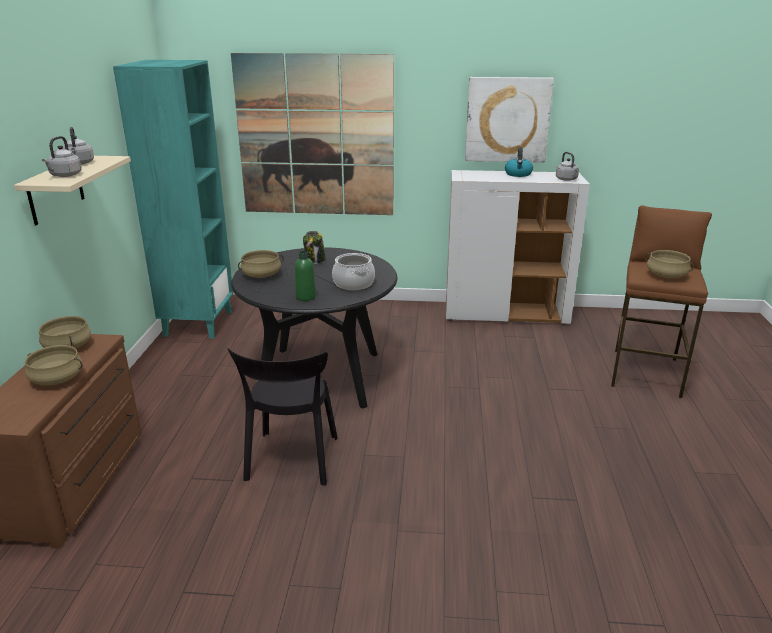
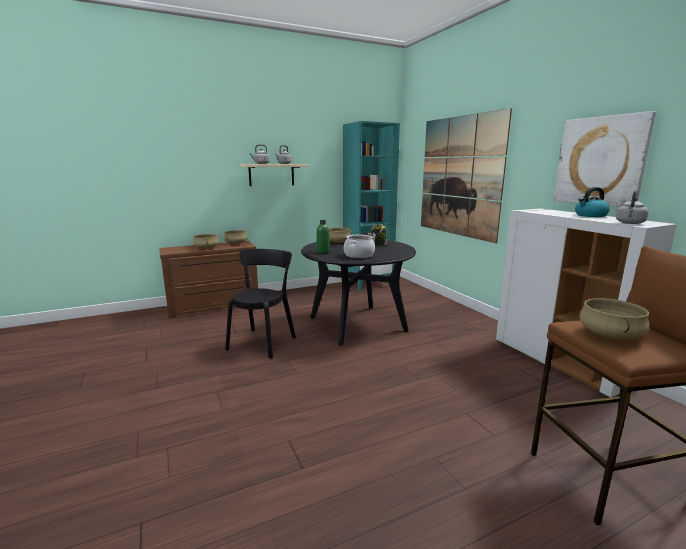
camera: 60 degrees right, 10 degrees down
(291, 461) = (263, 342): black chair -> black chair turned 135 degrees clockwise

